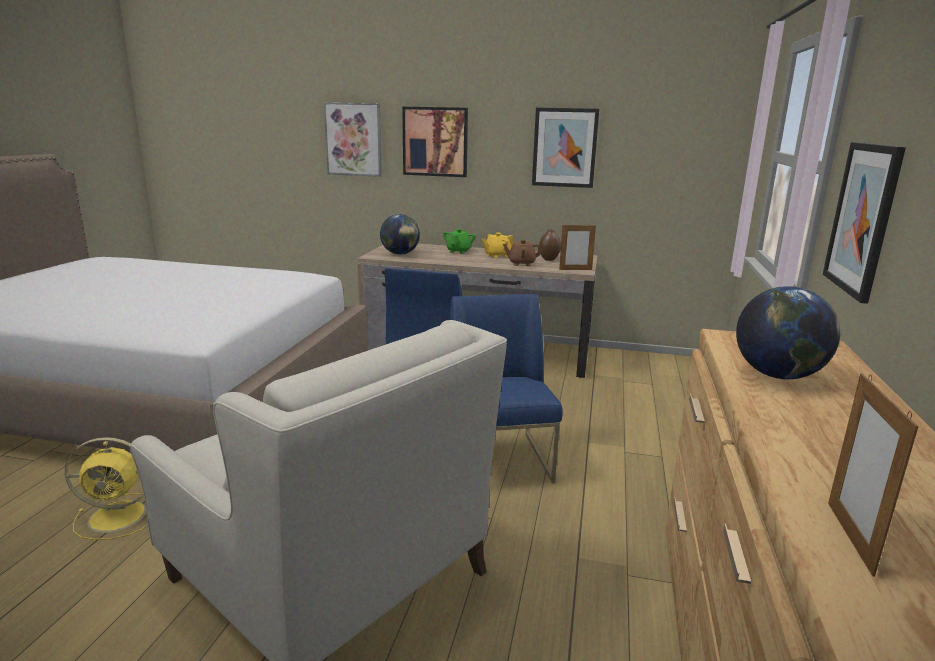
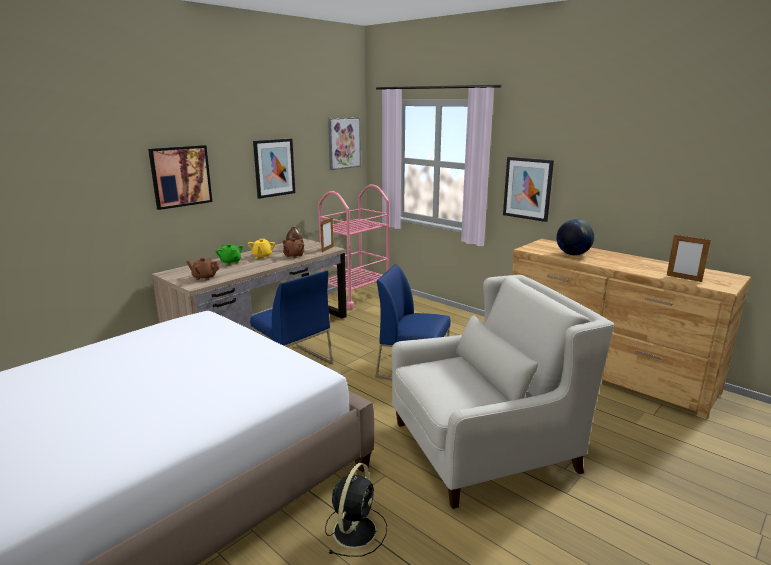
camera: 60 degrees left, 0 degrees up
(120, 516) = (355, 529): yellow fan -> black fan
(354, 139) = (100, 185): picture -> picture (343, 143)
(400, 254) = (204, 277): globe -> brown teapot
(658, 365) = (355, 296): none -> pink cart

